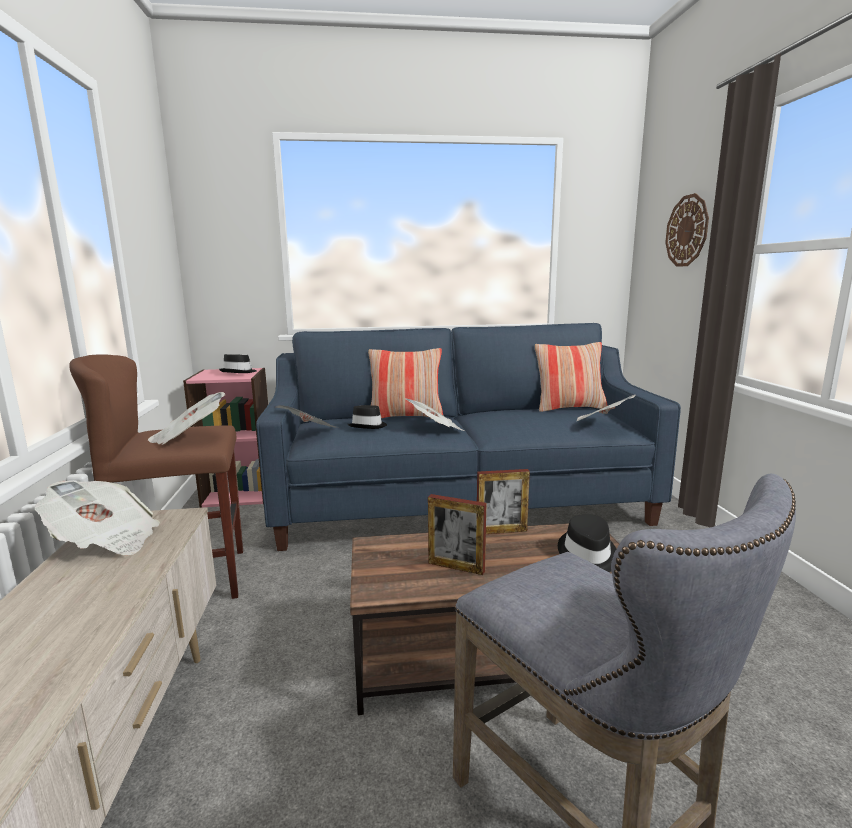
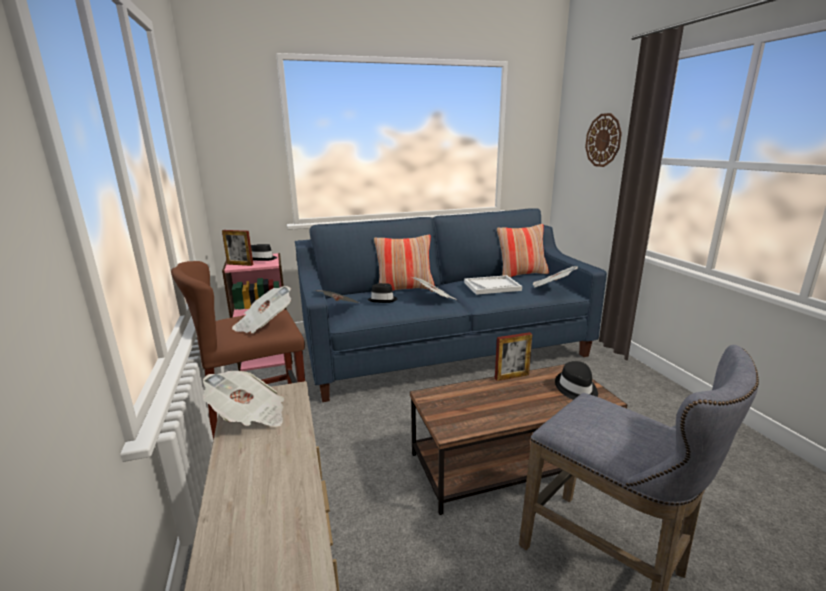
camera: 10 degrees left, 5 degrees up
(456, 567) = (495, 406): picture frame -> picture frame (240, 264)
(519, 419) = (492, 286): none -> white tray

